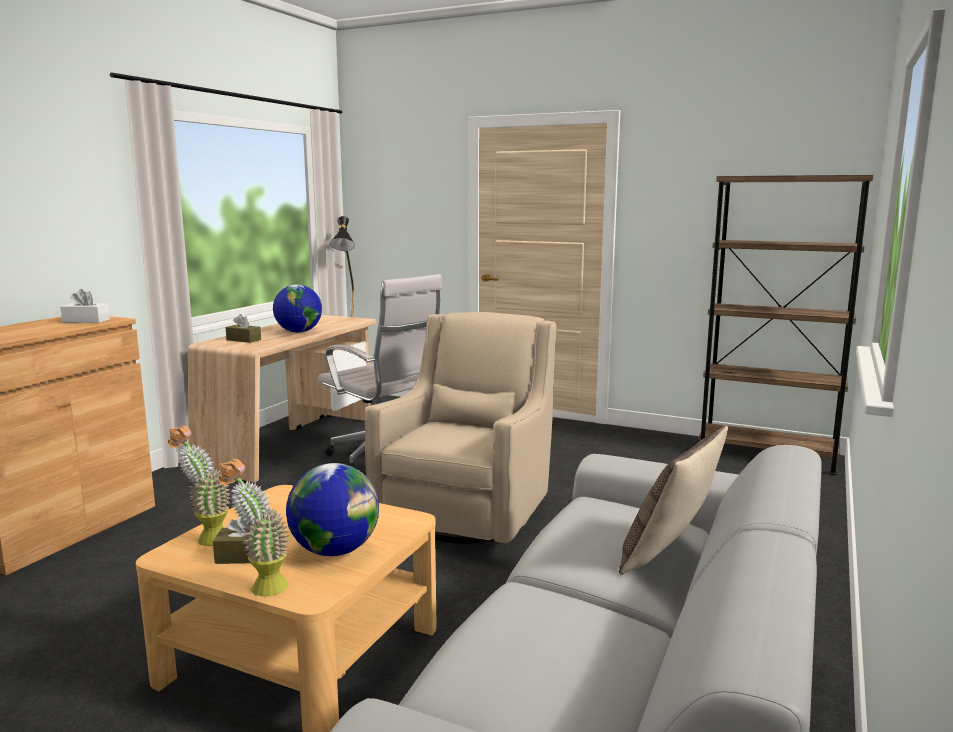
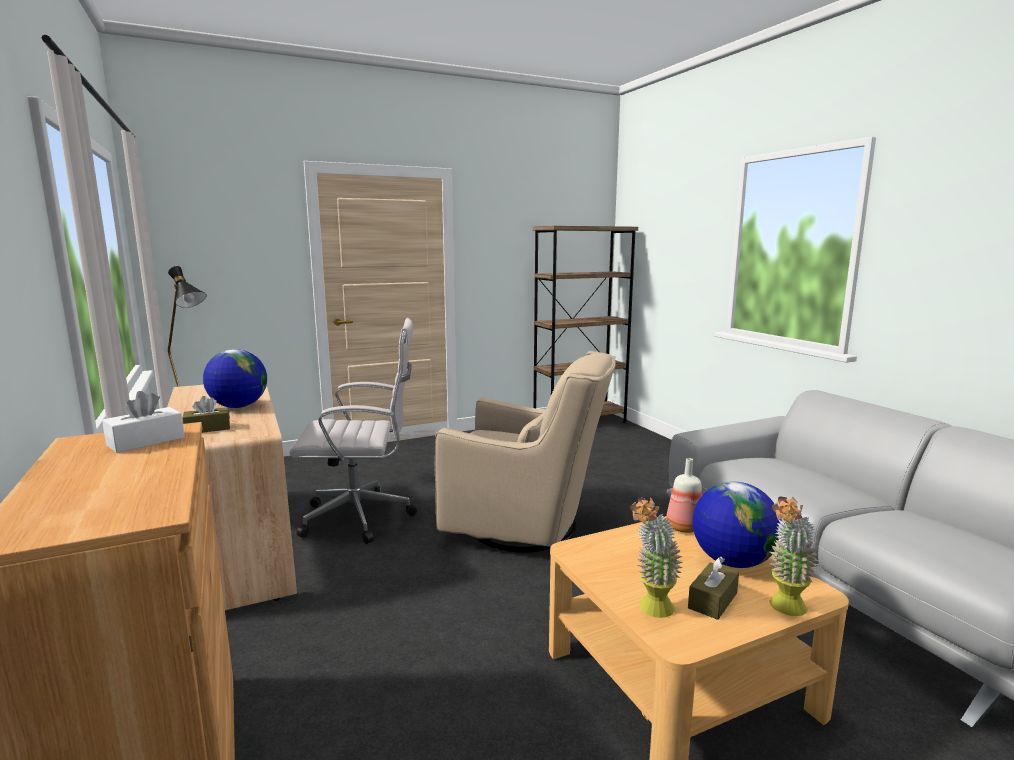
camera: 50 degrees left, 0 degrees up
(384, 519) = (683, 528): none -> bottle
(469, 514) = (528, 527): beige armchair -> beige armchair turned 135 degrees clockwise
(669, 555) = (822, 474): pillow -> none

